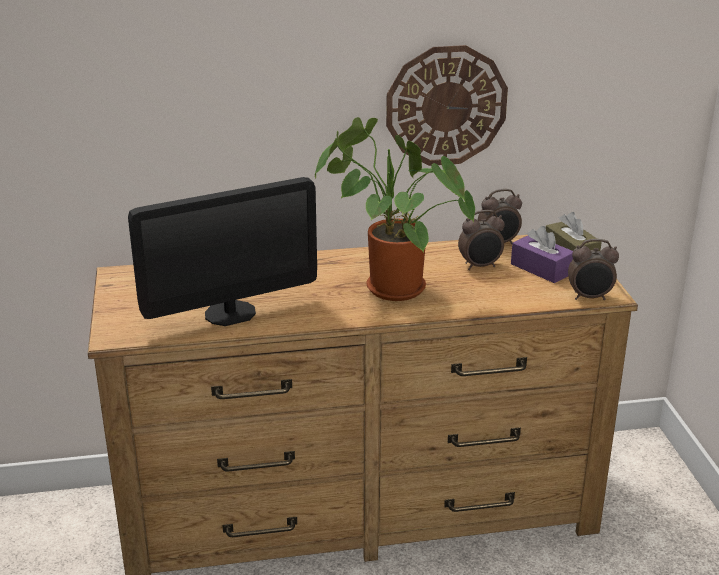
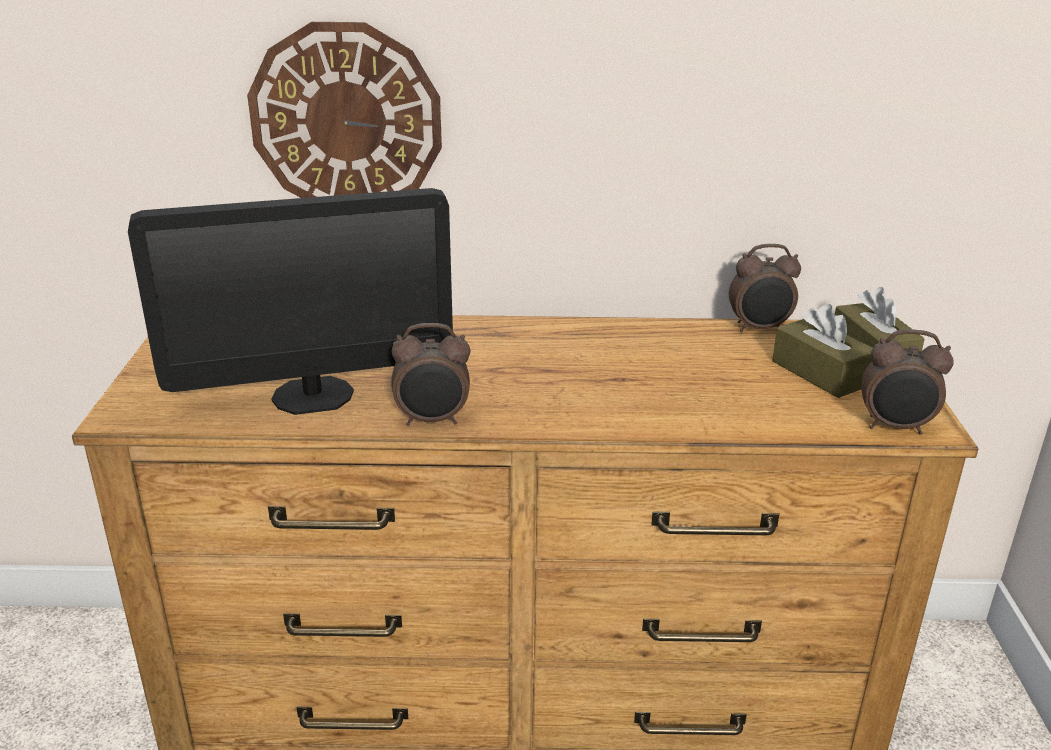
camera: 10 degrees right, 0 degrees up
(388, 288) = (569, 381): potted plant -> none
(446, 106) = (692, 106): wall clock -> wall clock (346, 120)
(480, 266) = (723, 360): alarm clock -> alarm clock (432, 420)
(541, 269) = (820, 373): purple tissue box -> brown tissue box

